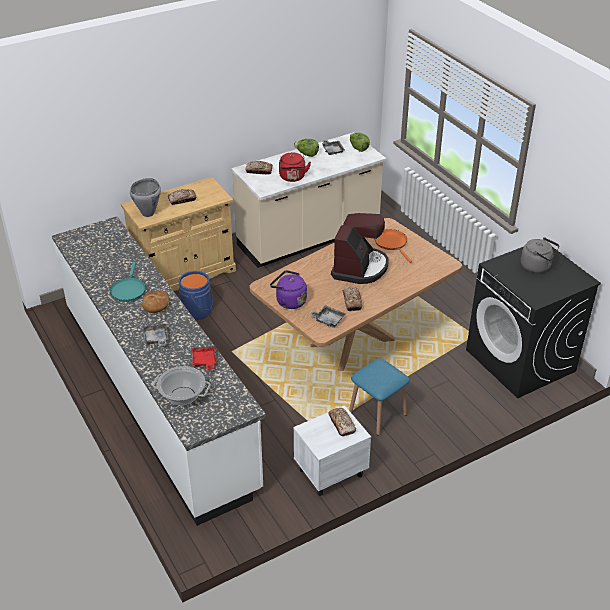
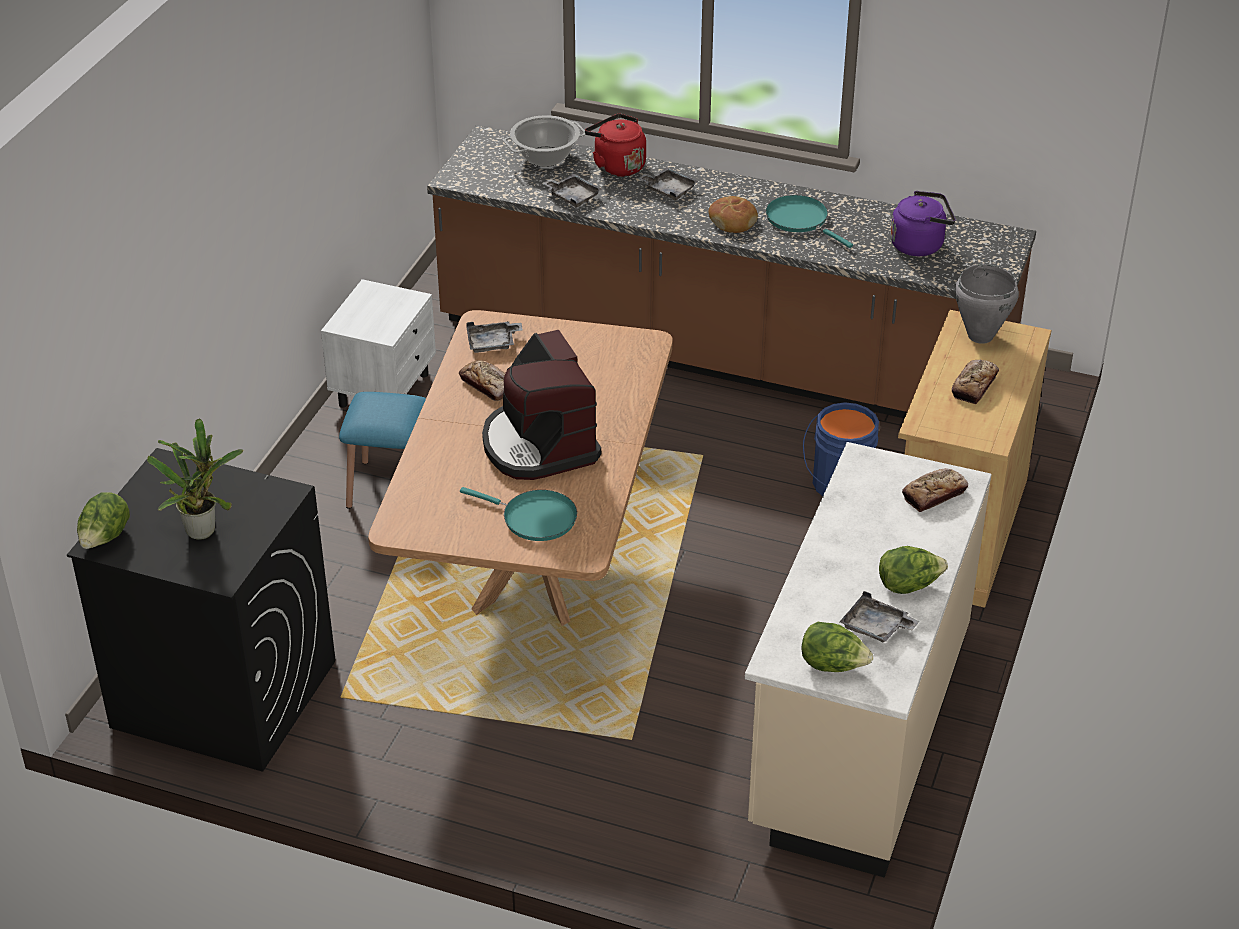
camera: 140 degrees right, 0 degrees up
(158, 393) = (721, 357): white counter -> brown counter
(204, 361) = (572, 196): red tray -> grey tray
(289, 301) = (581, 340): purple kettle -> purple kettle (920, 245)
(292, 178) = (852, 512): red kettle -> red kettle (617, 166)
(342, 424) = (372, 324): bread -> none
(392, 243) = (534, 518): orange frying pan -> turquoise frying pan
(537, 267) = (203, 529): grey kettle -> potted plant
(581, 281) = (105, 539): none -> lettuce

